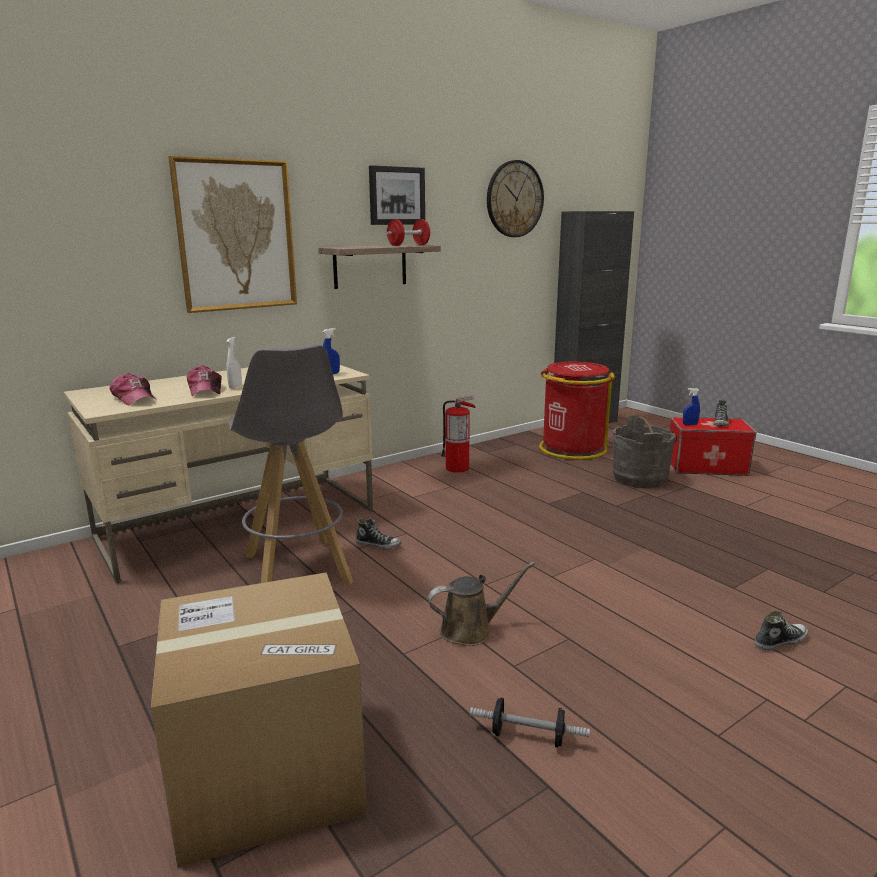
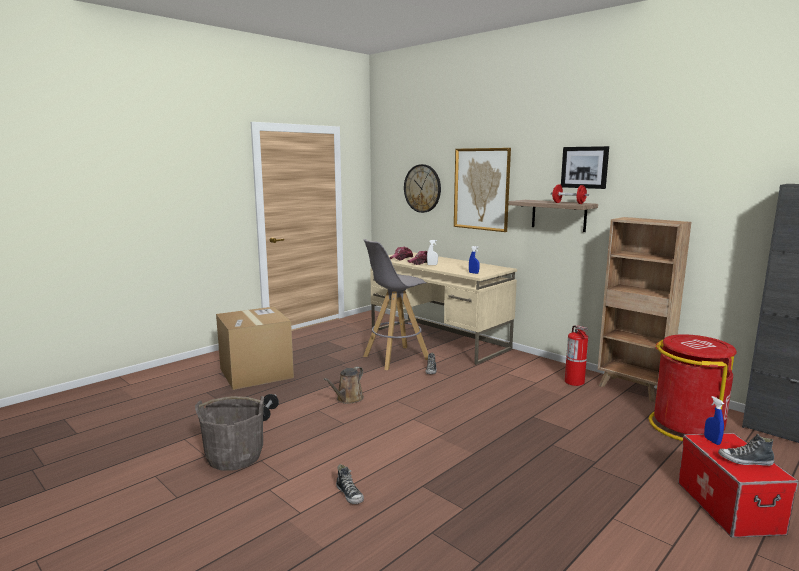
camera: 80 degrees right, 5 degrees down
(471, 630) = (348, 399): brown watering can -> brown watering can turned 60 degrees clockwise
(485, 449) = (632, 389): none -> brown bookcase
(514, 199) = (715, 170): wall clock -> wall clock (422, 188)
(639, 479) = (634, 459): grey bucket -> grey bucket (234, 456)

